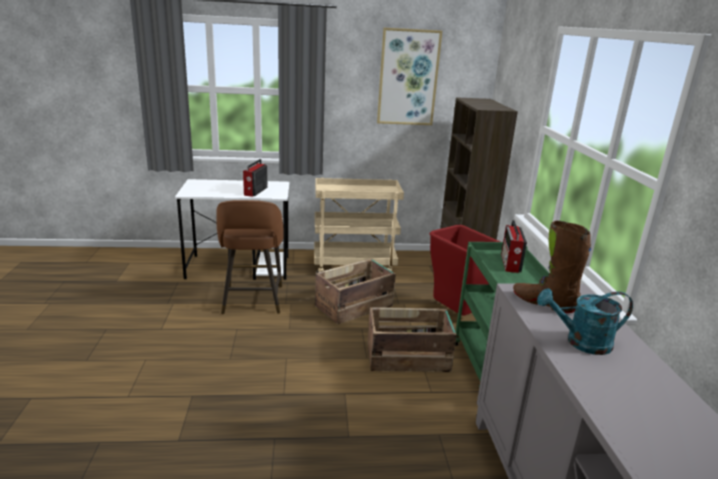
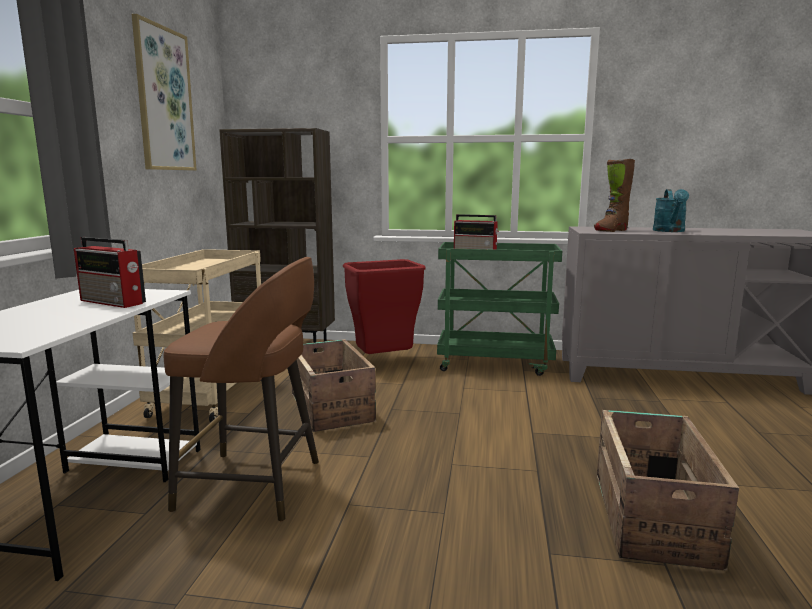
camera: 75 degrees left, 10 degrees down
(409, 358) = (463, 392): crate -> crate (653, 516)

